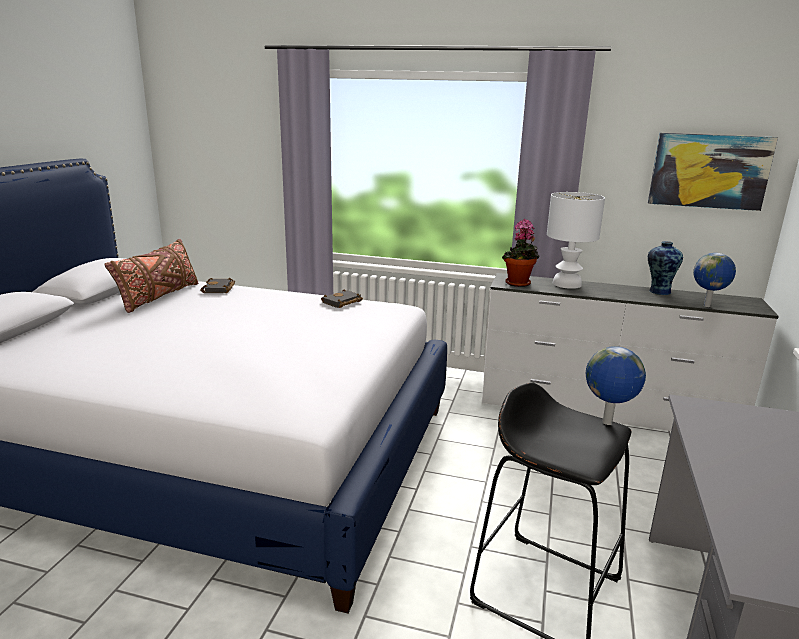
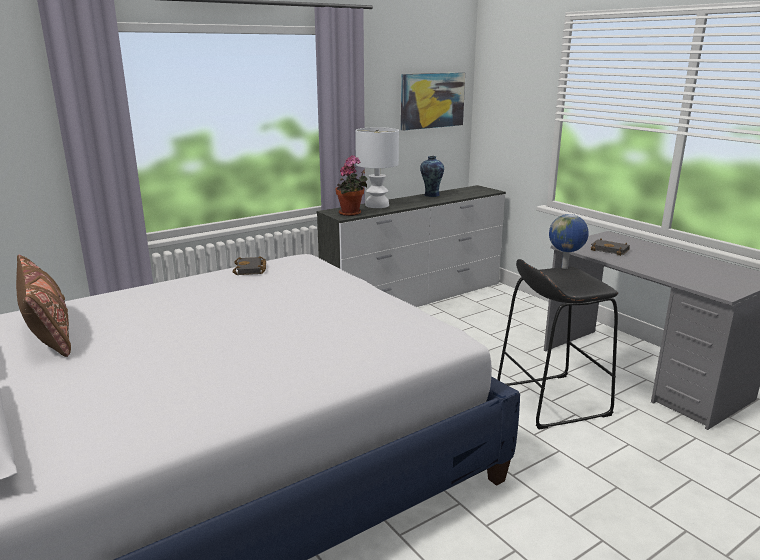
camera: 50 degrees left, 0 degrees up
(219, 289) = (98, 302): black book -> black book (611, 250)
(707, 306) = (470, 196): globe -> none

